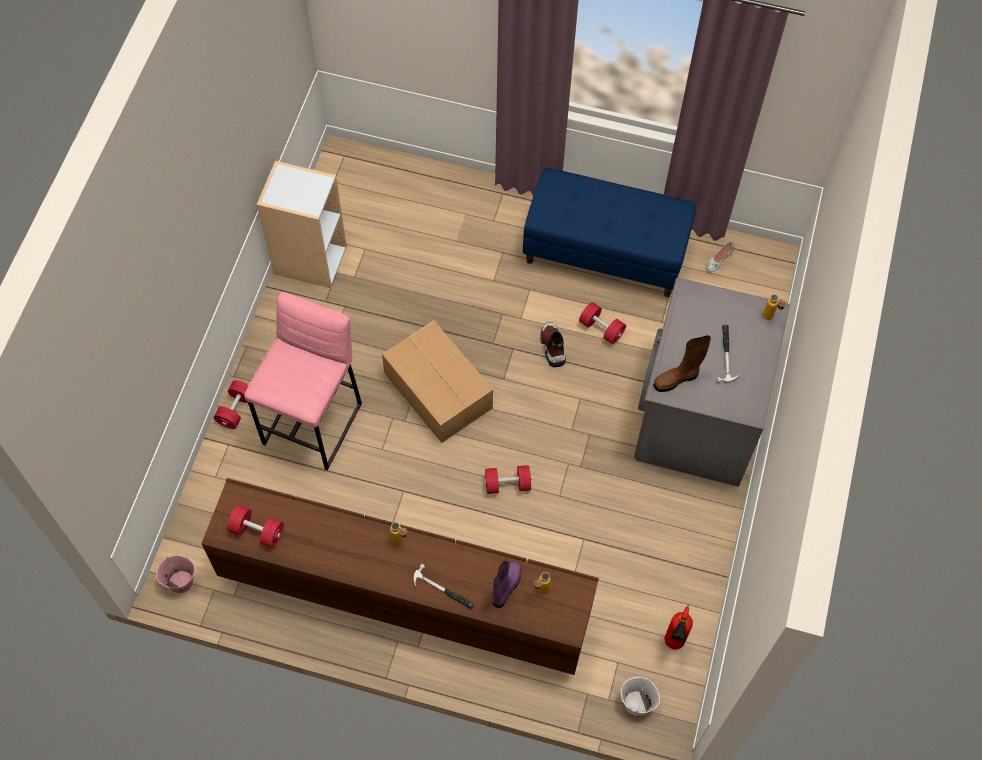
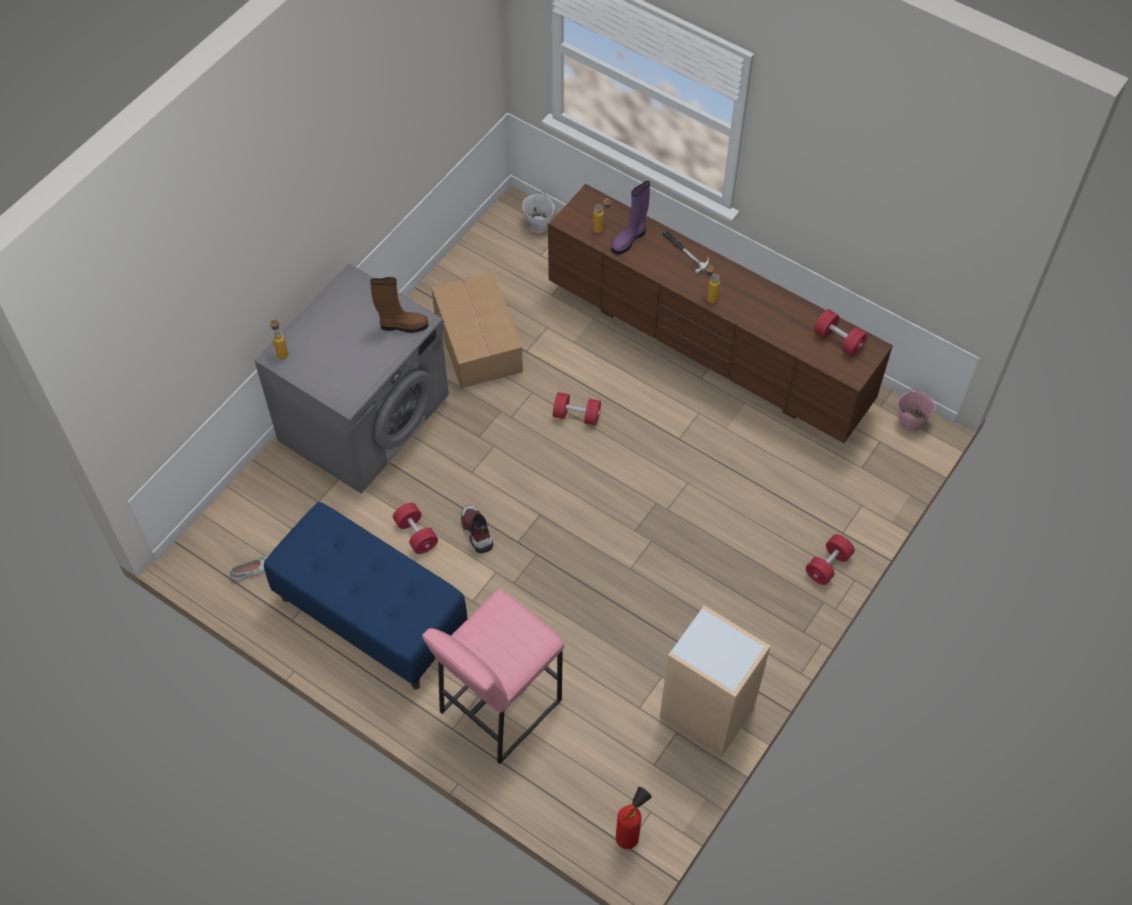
camera: 160 degrees left, 5 degrees down
(313, 422) = (750, 529): pink stool -> pink stool (499, 707)
(438, 392) = (612, 521): cardboard box -> cardboard box (478, 340)
(552, 347) = (476, 531): boot -> boot turned 150 degrees clockwise
(673, 645) = (488, 253): fire extinguisher -> fire extinguisher (630, 835)
(726, 355) = (344, 332): hammer -> none

